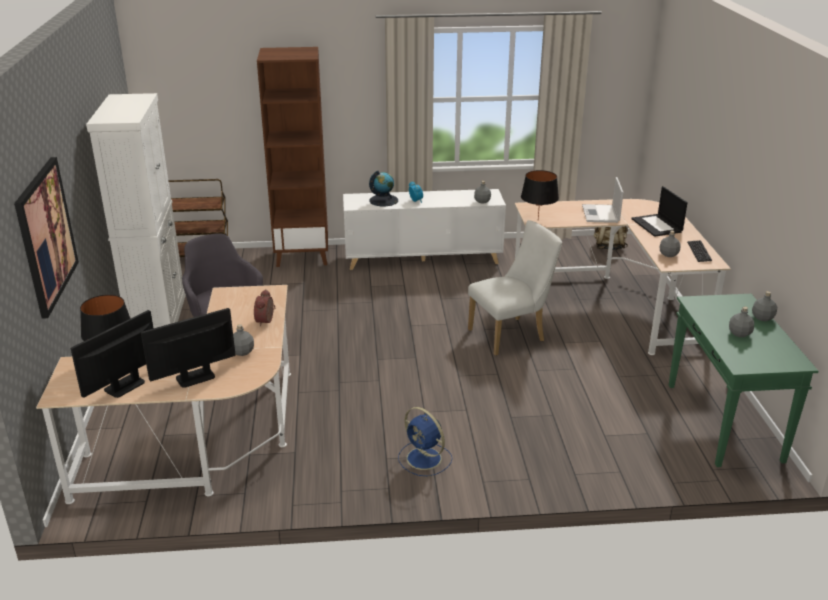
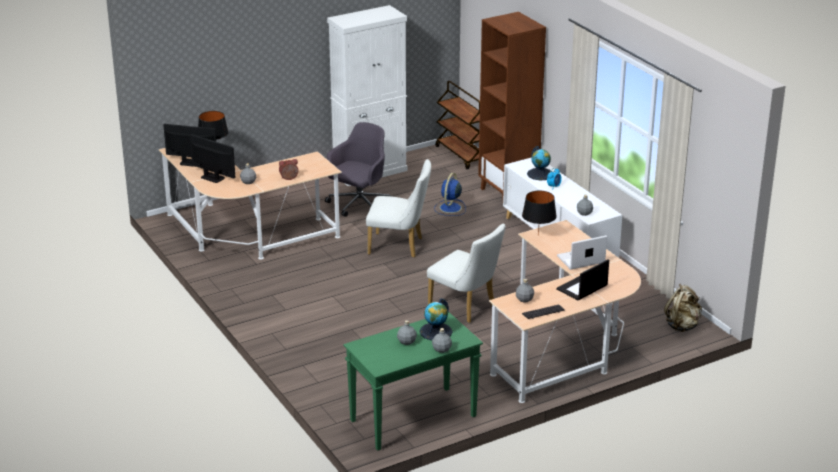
camera: 65 degrees right, 0 degrees up
(46, 235) = (230, 68): picture -> none
(349, 340) = (399, 246): none -> white chair
(425, 459) = (280, 308): blue fan -> blue fan (450, 208)
(721, 312) = (436, 331): none -> globe

